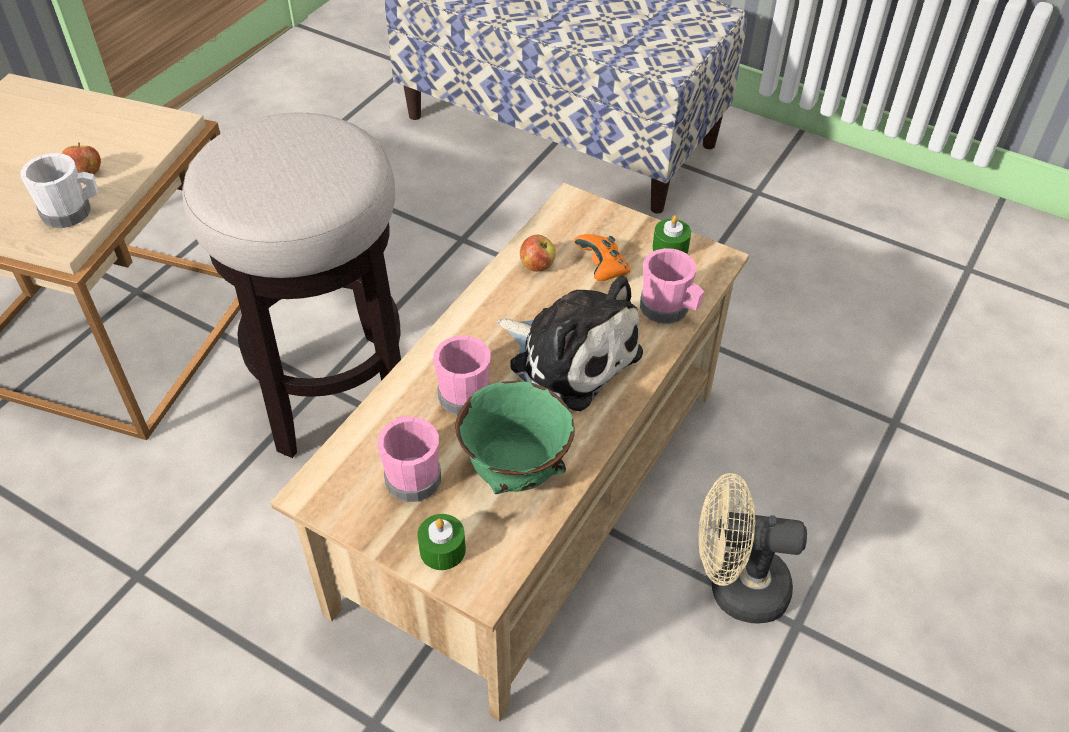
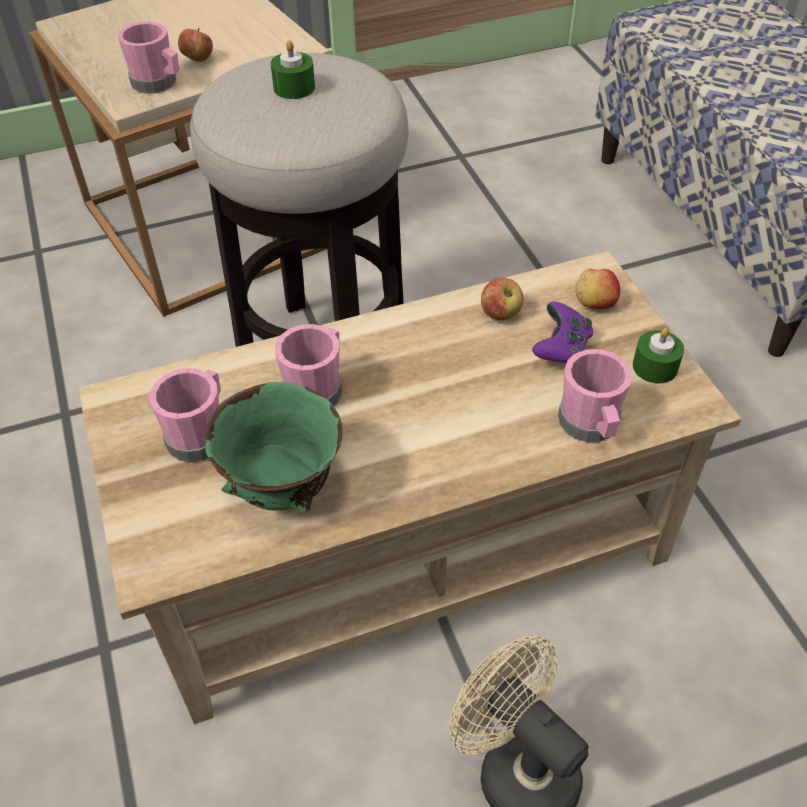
camera: 40 degrees right, 0 degrees up
(72, 212) = (158, 84): white mug -> pink mug
(442, 550) = (154, 515): green candle -> green candle (294, 87)
(570, 356) = (444, 413): plush toy -> none
(591, 224) = (595, 302): none -> apple
(602, 269) = (562, 350): orange game controller -> purple game controller

